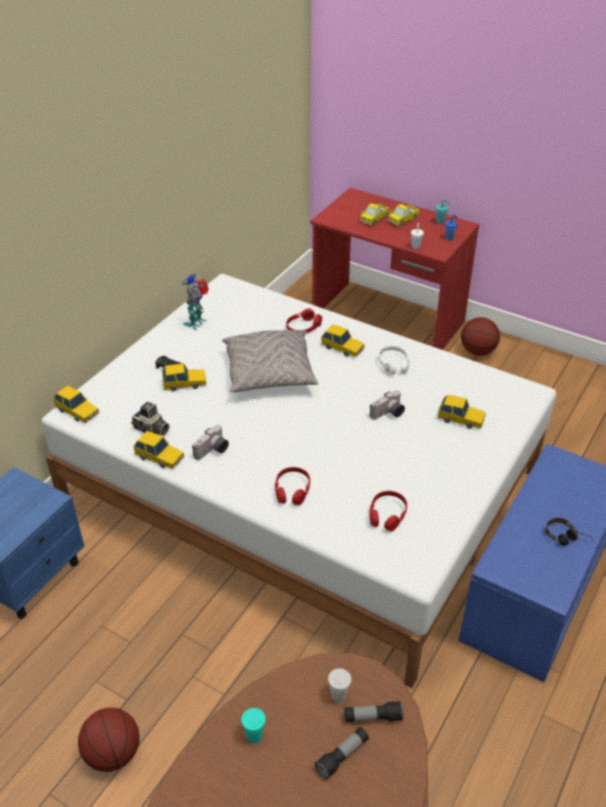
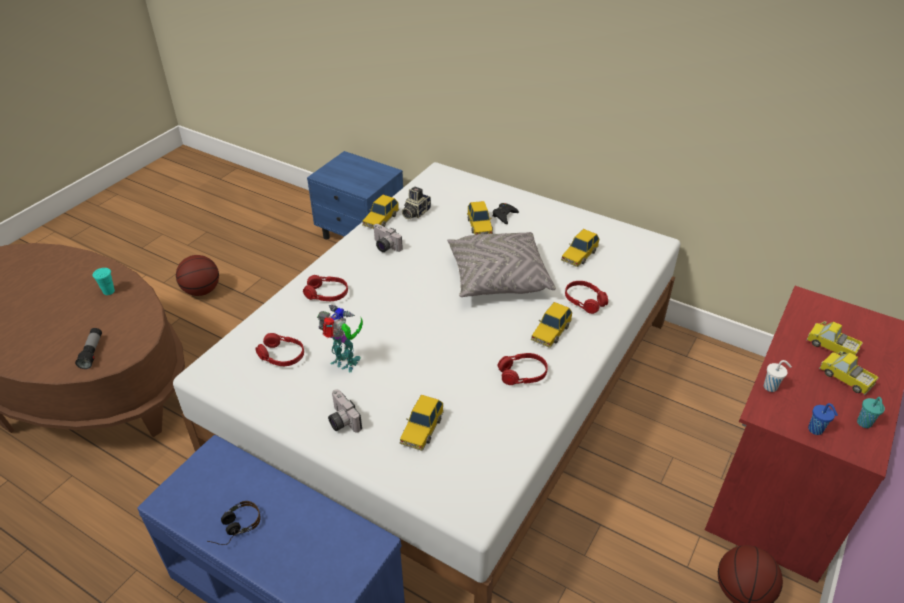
camera: 90 degrees right, 0 degrees up
(77, 411) = (441, 175): toy car -> toy car (579, 255)
(197, 323) = (578, 228): toy robot -> toy robot (345, 364)
(338, 696) = (120, 334): white cup -> none
(342, 756) = (69, 335): flashlight -> none
(388, 414) = (431, 365): camera -> camera (341, 421)
(393, 364) = (522, 374): white headphones -> red headphones

